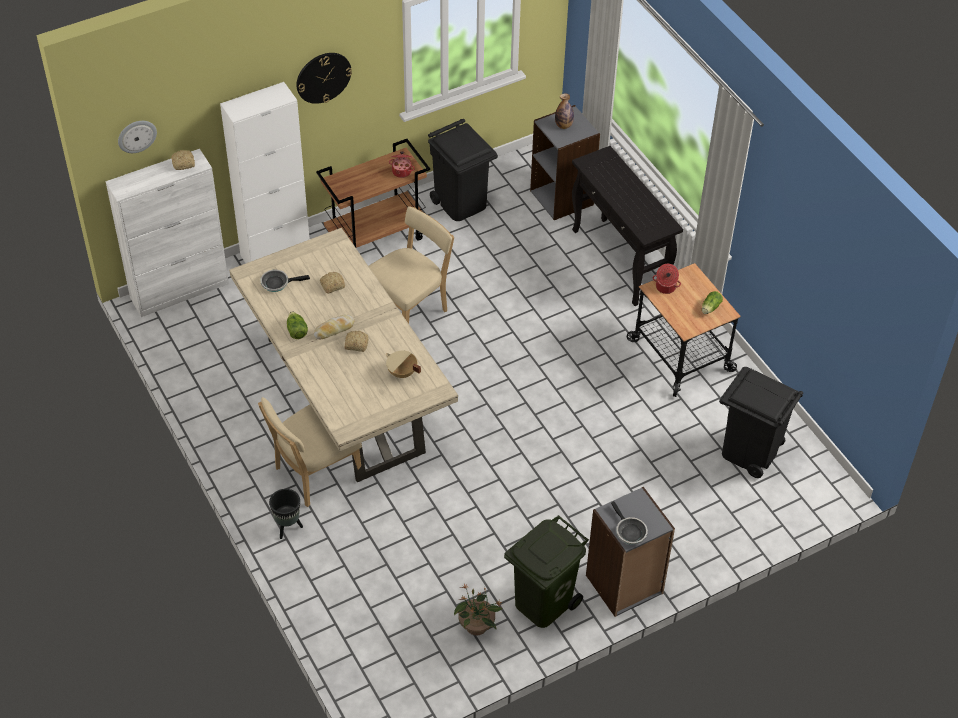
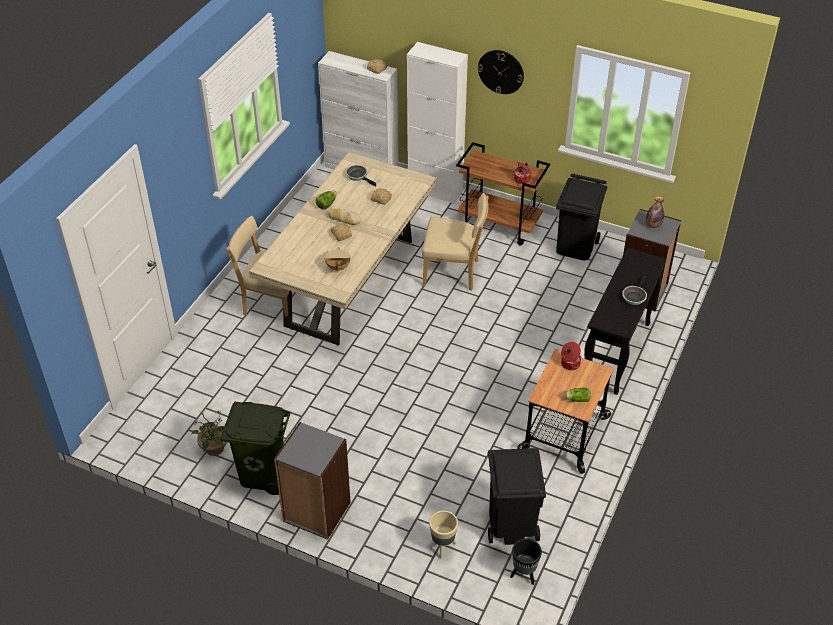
camera: 55 degrees right, 5 degrees down
(136, 136) = (357, 30): wall clock -> none
(288, 527) = (220, 315): black planter -> black planter (524, 575)
(629, 531) = (295, 452): frying pan -> frying pan (634, 296)
(736, 513) = (443, 547): none -> beige planter

